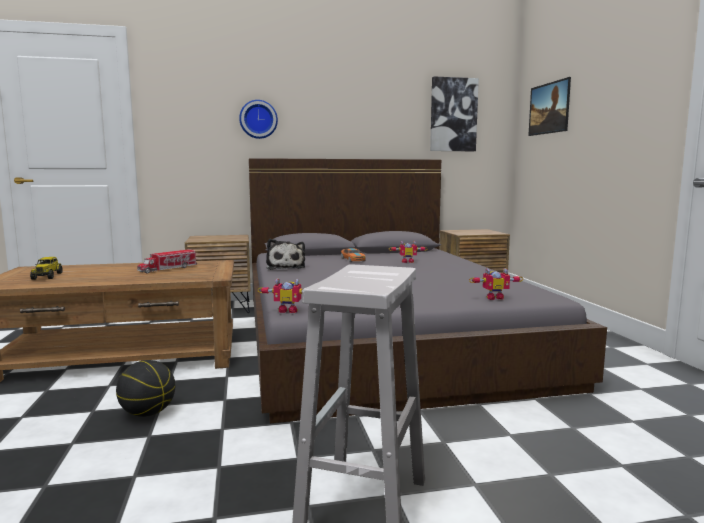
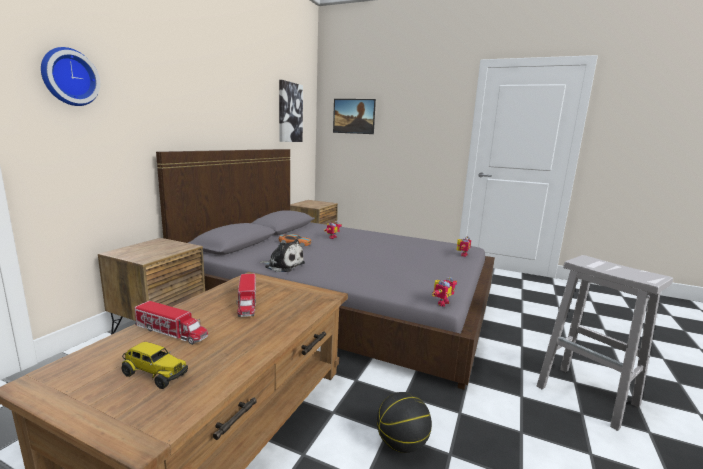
camera: 55 degrees left, 5 degrees up
(102, 269) = (171, 332): none -> toy truck
(258, 119) = (158, 105): wall clock -> wall clock (68, 77)

